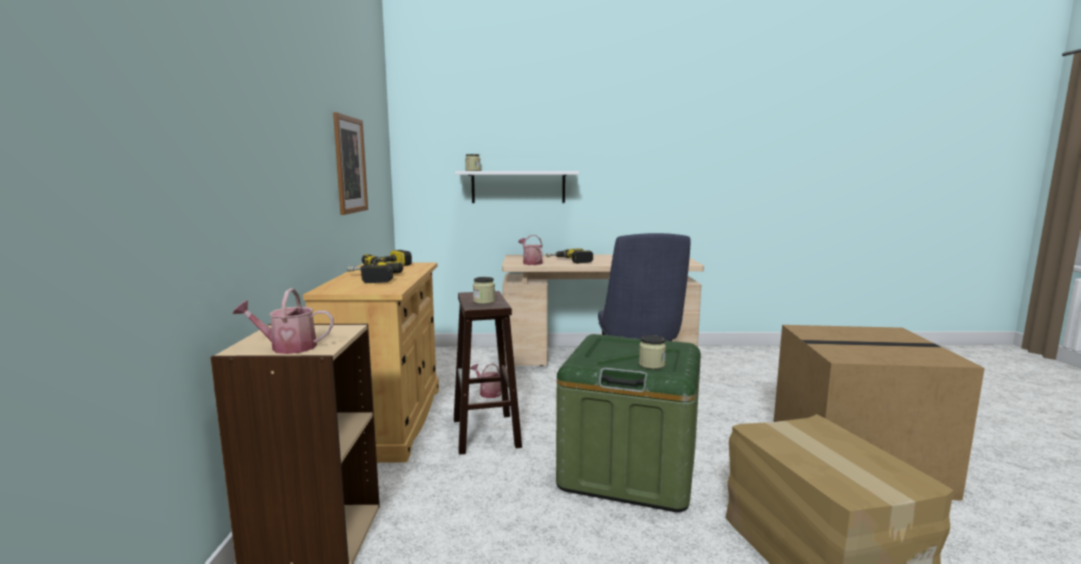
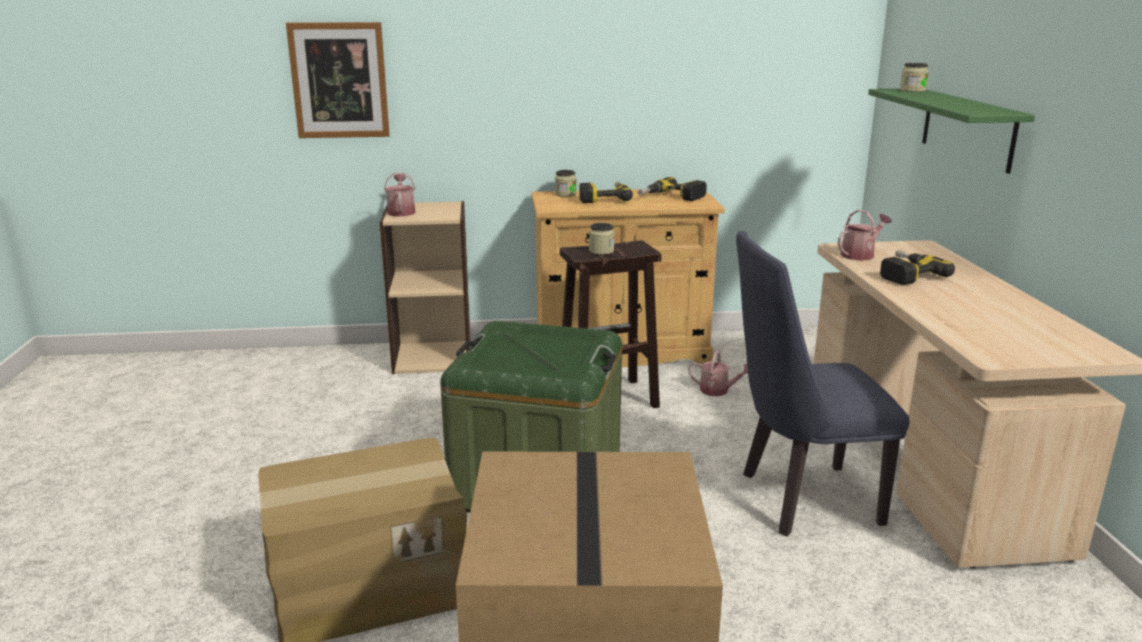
camera: 85 degrees right, 10 degrees up
(350, 165) = (694, 73): picture -> picture (339, 80)
(488, 393) = (718, 391): watering can -> watering can turned 75 degrees clockwise
(518, 187) = (967, 128): white shelf -> green shelf
(651, 364) = (502, 358): jar -> jar (565, 194)

